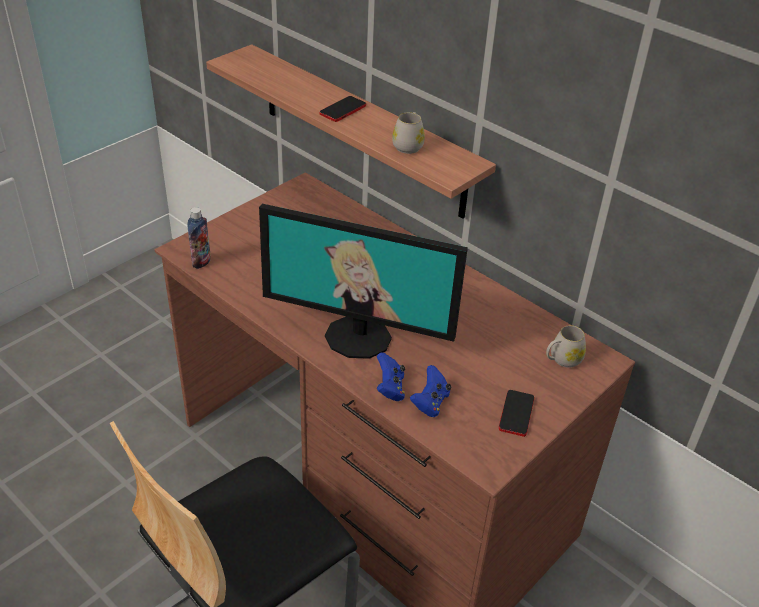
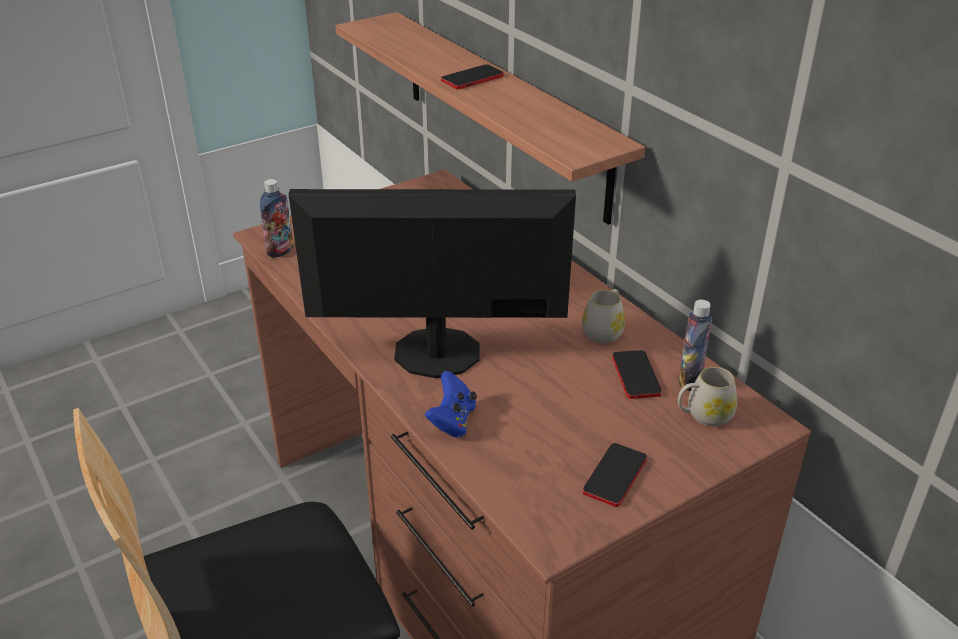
camera: 15 degrees right, 5 degrees down
(359, 336) = (436, 354): monitor -> monitor turned 150 degrees clockwise
(408, 145) = (538, 118): white mug -> white mug (604, 330)
(430, 403) = (500, 446): blue game controller -> none
(507, 335) = (636, 375): none -> phone
(545, 334) = (689, 380): none -> bottle

